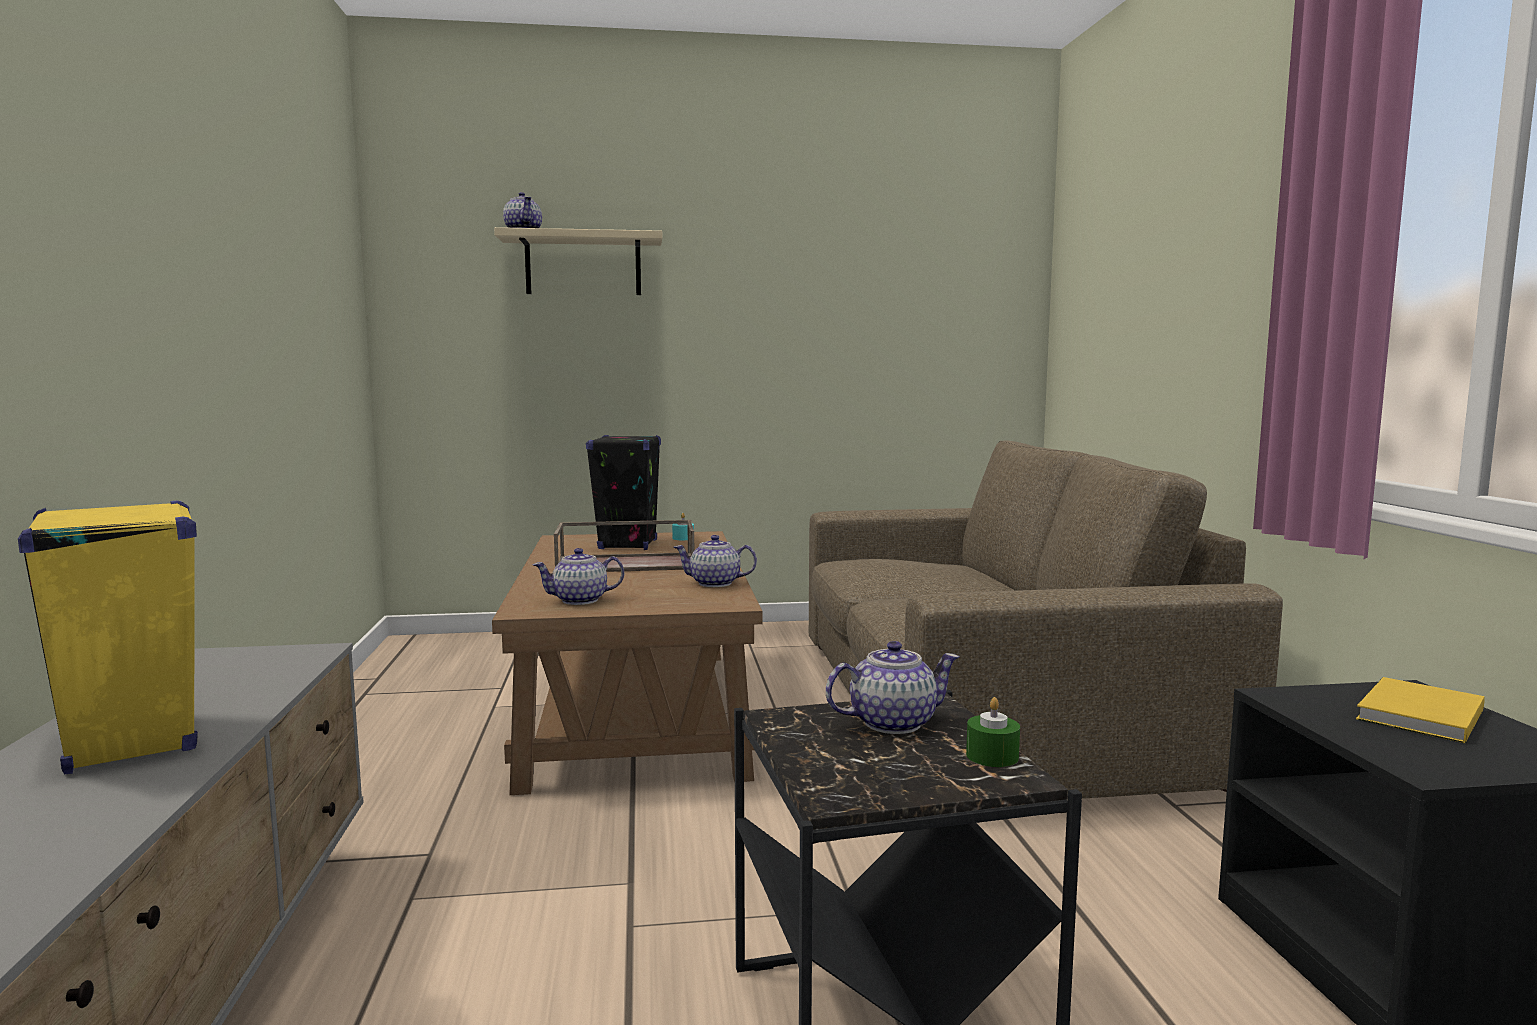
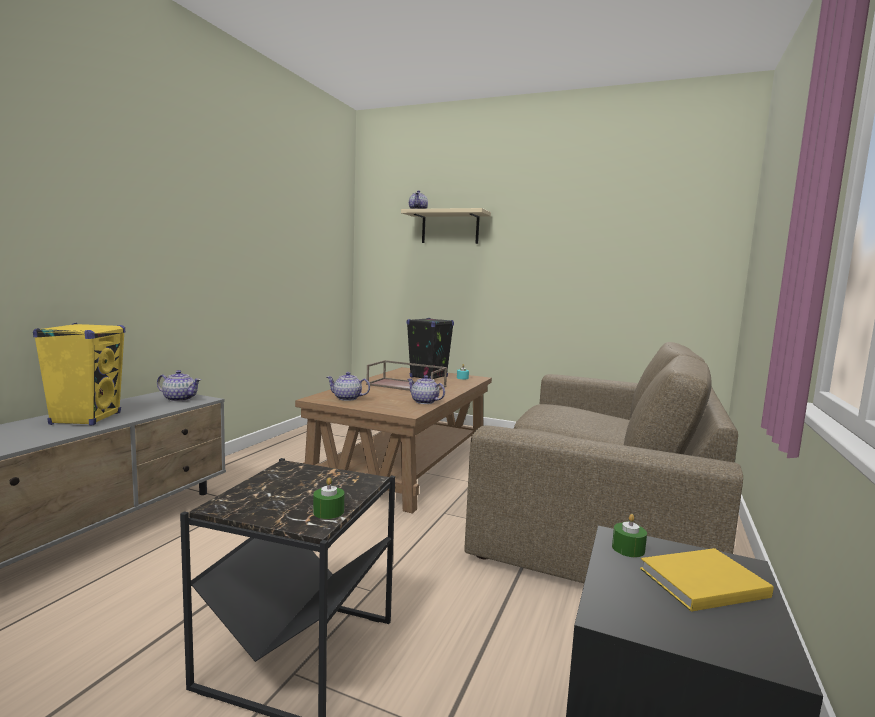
camera: 30 degrees right, 0 degrees up
(891, 723) = (325, 483): teapot -> teapot (179, 399)
(1308, 703) = (628, 549): none -> green candle

